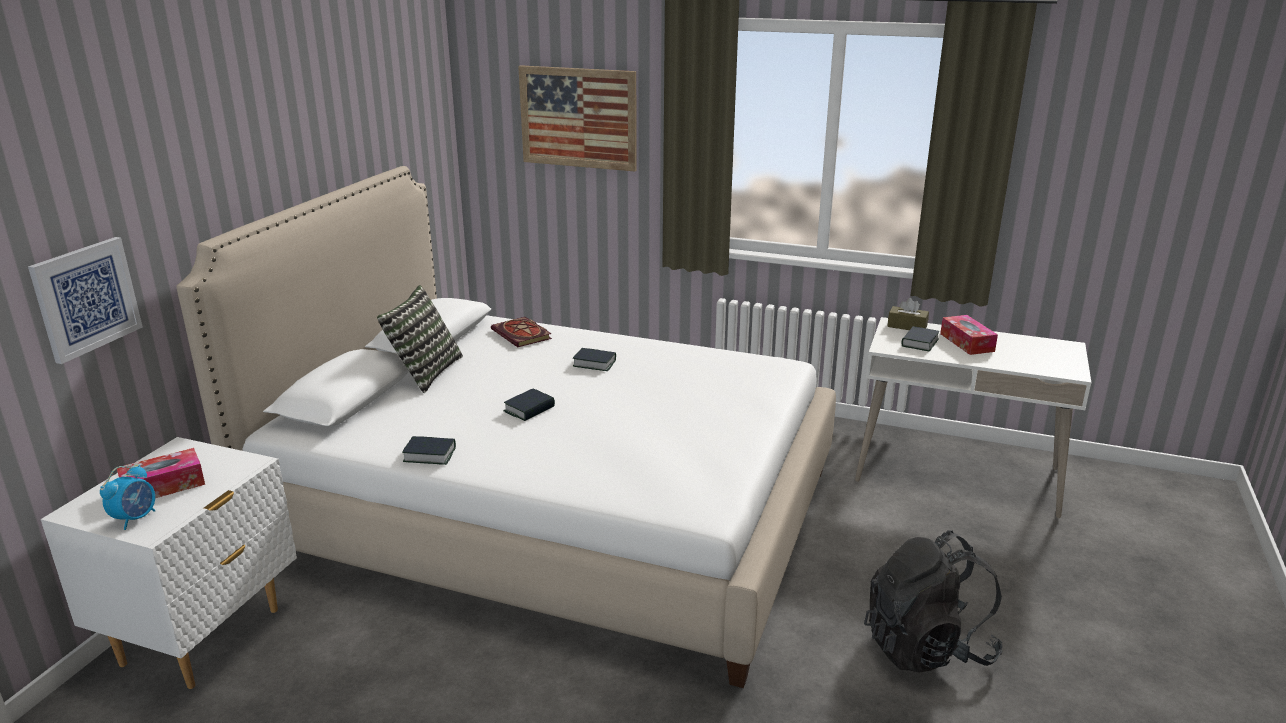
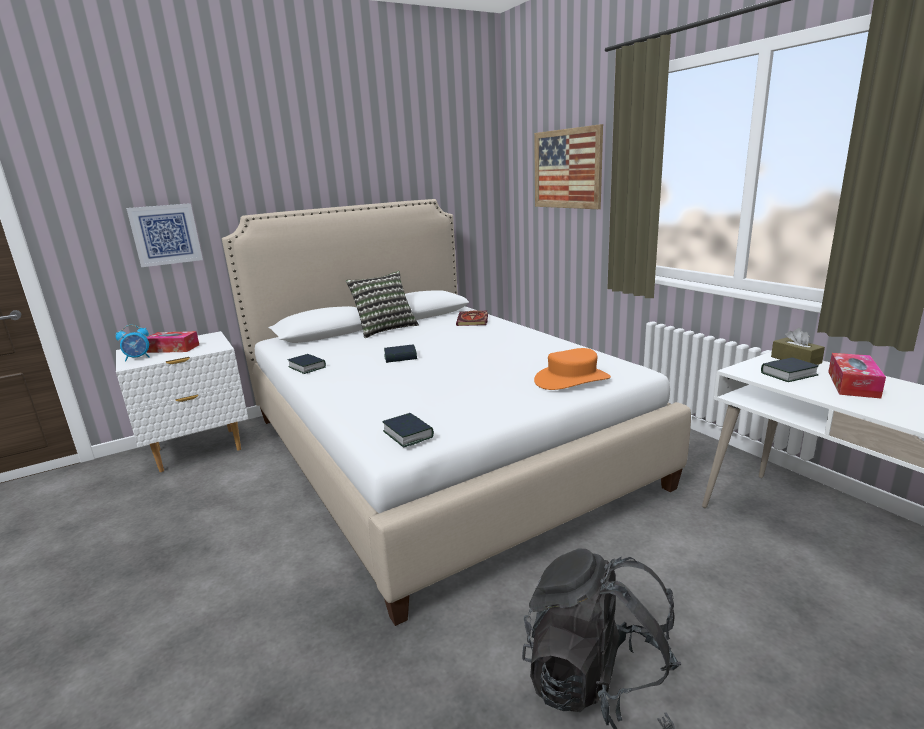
camera: 40 degrees right, 5 degrees down
(594, 363) = (487, 342): book -> book (408, 434)
(750, 390) = (572, 379): none -> orange hat

